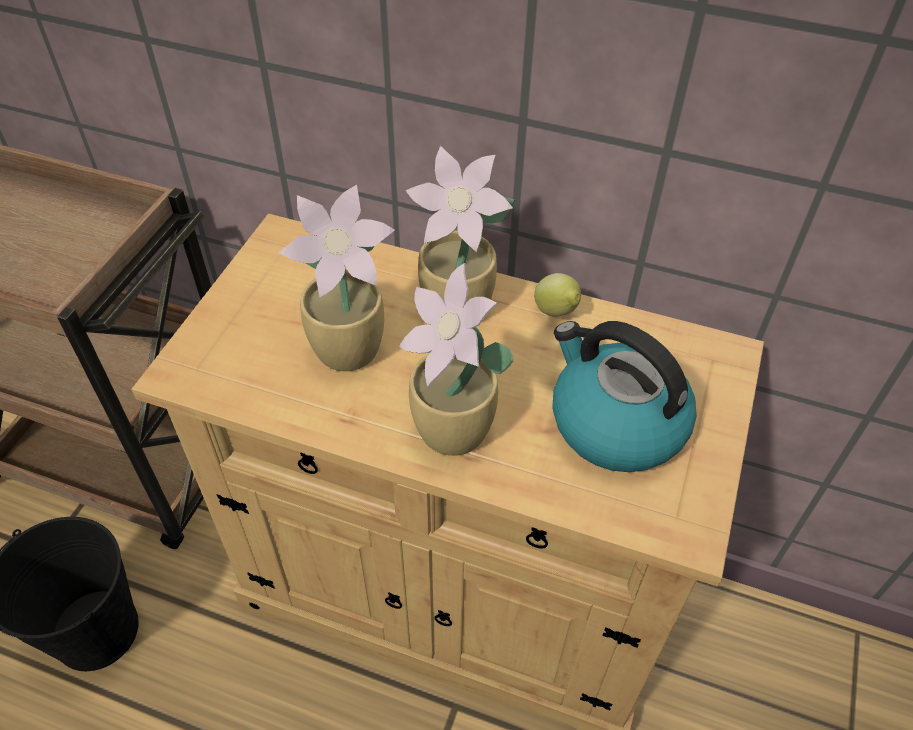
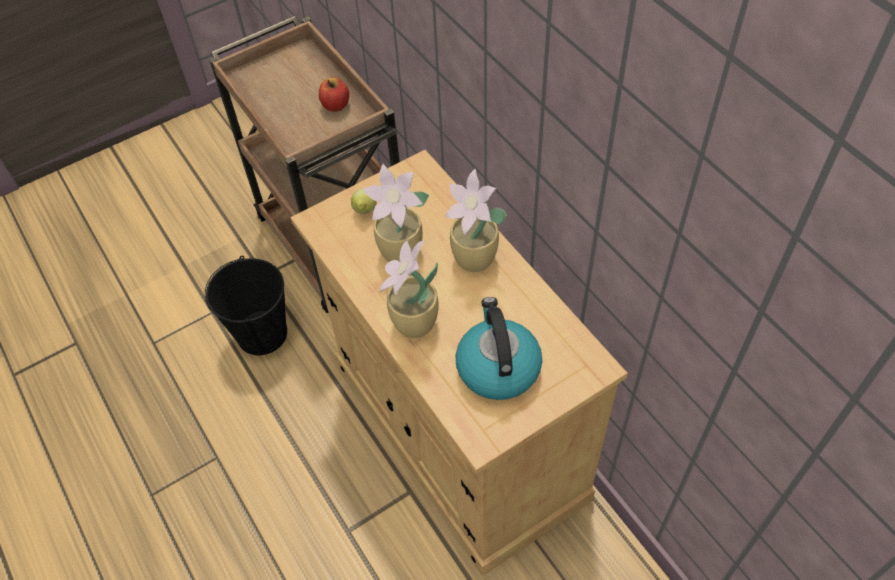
camera: 40 degrees right, 5 degrees up
(78, 223) = (335, 105): none -> apple
(557, 313) = (525, 290): lemon -> lemon (365, 211)

